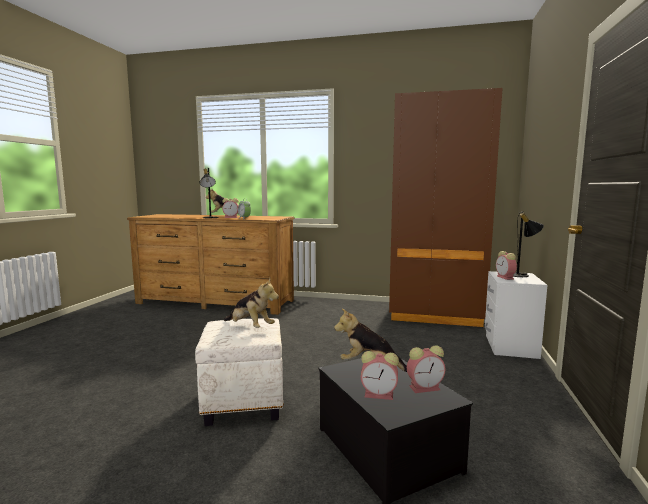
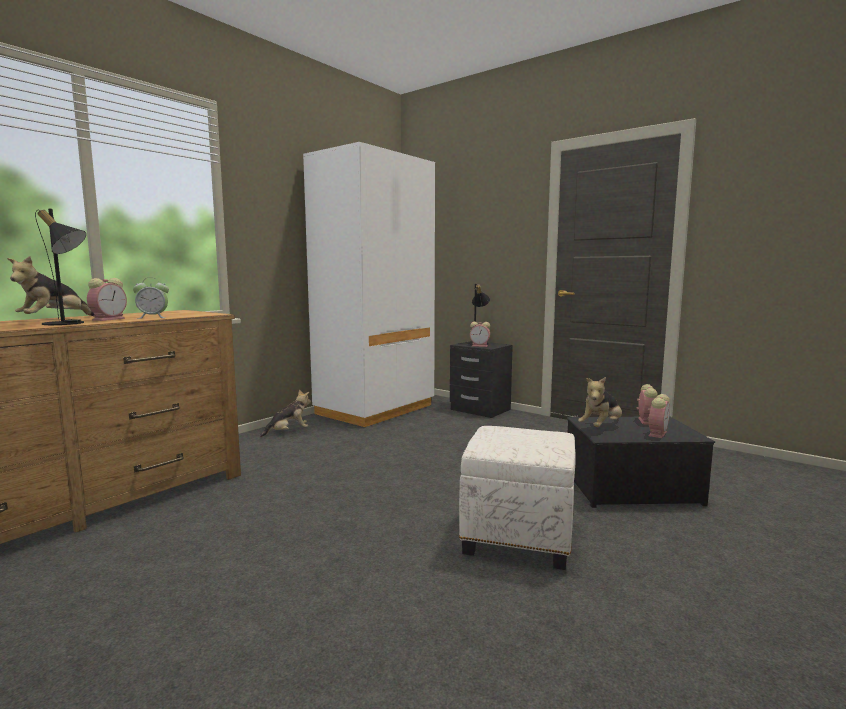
camera: 65 degrees left, 0 degrees up
(250, 327) = (519, 436): plush toy -> plush toy (288, 432)
(435, 314) = (375, 410): brown wardrobe -> white wardrobe
(510, 346) = (480, 410): white nightstand -> black nightstand

